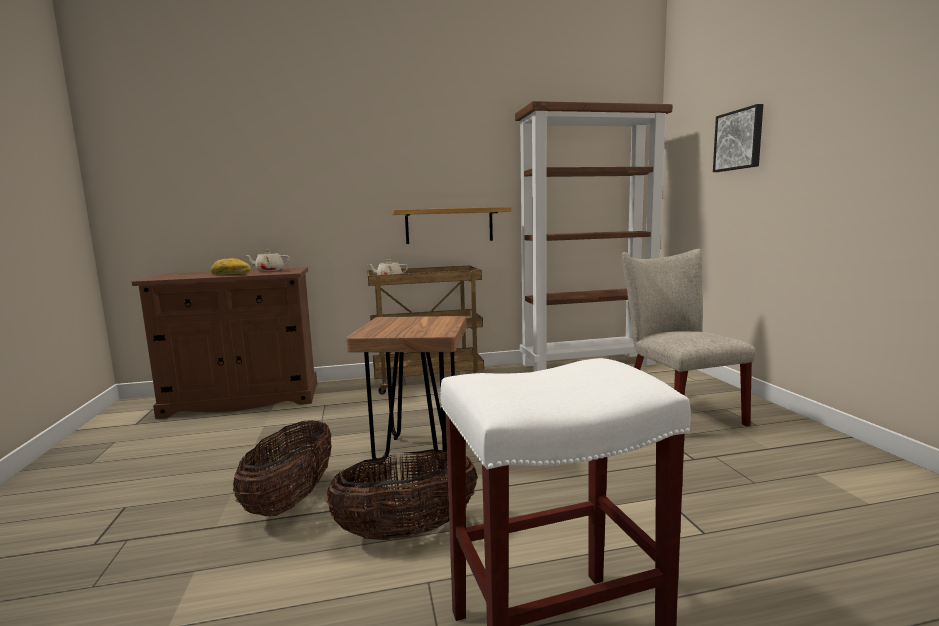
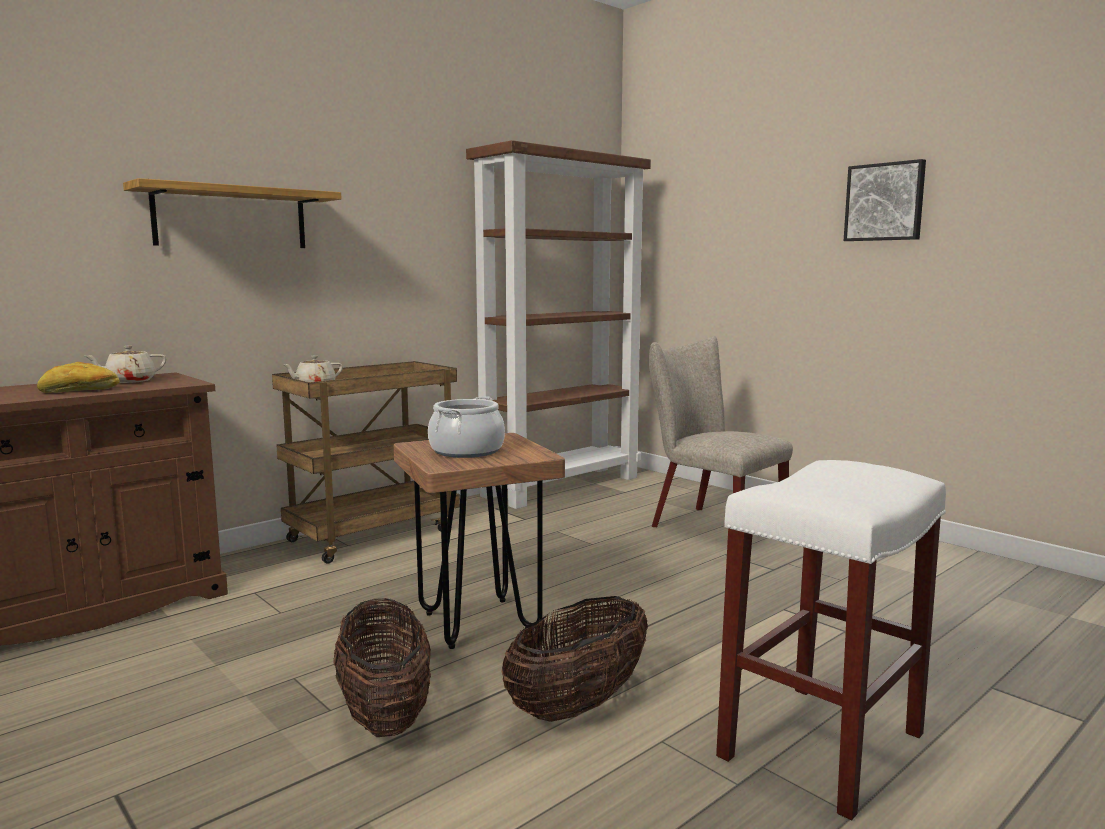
camera: 30 degrees left, 0 degrees up
(403, 325) = (466, 451): none -> cooking pot
(449, 225) = (384, 303): shelf -> shelf (231, 218)
(739, 140) = (733, 212): picture -> picture (885, 202)

